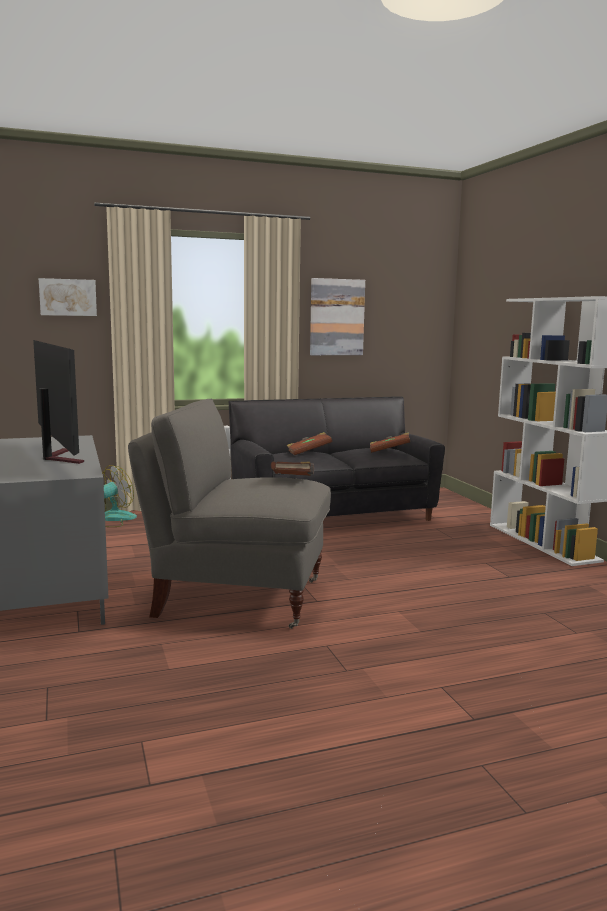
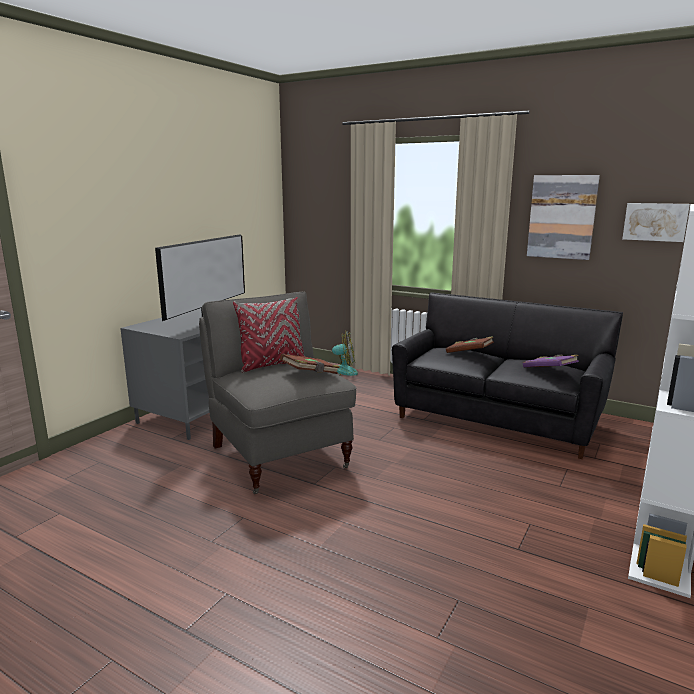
camera: 50 degrees right, 5 degrees up
(68, 297) = (330, 198): picture -> picture (655, 222)
(229, 484) = (272, 365): none -> red pillow
(389, 451) = (549, 371): brown book -> purple book

